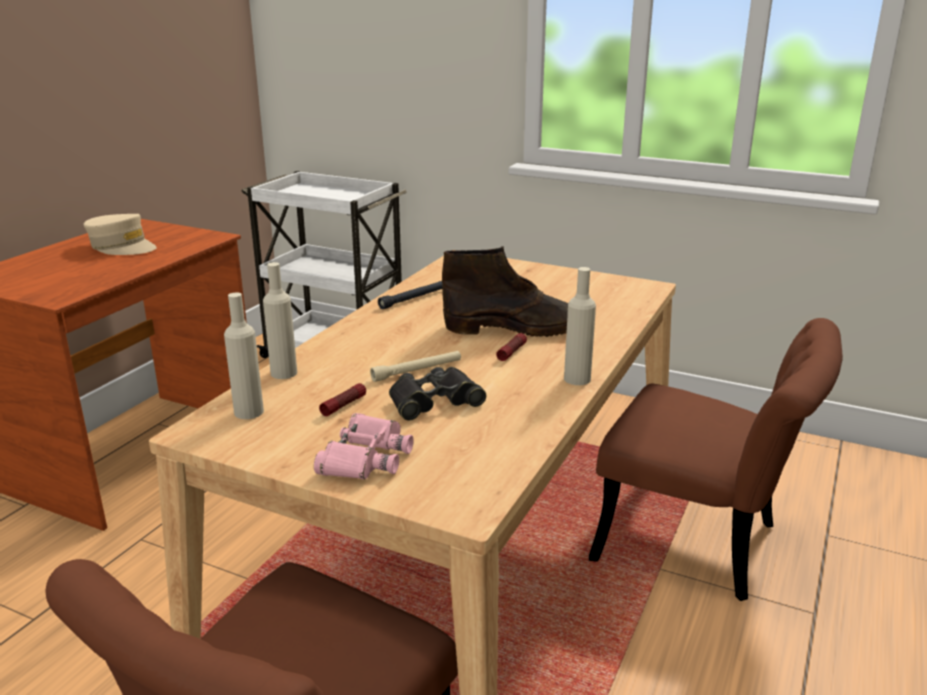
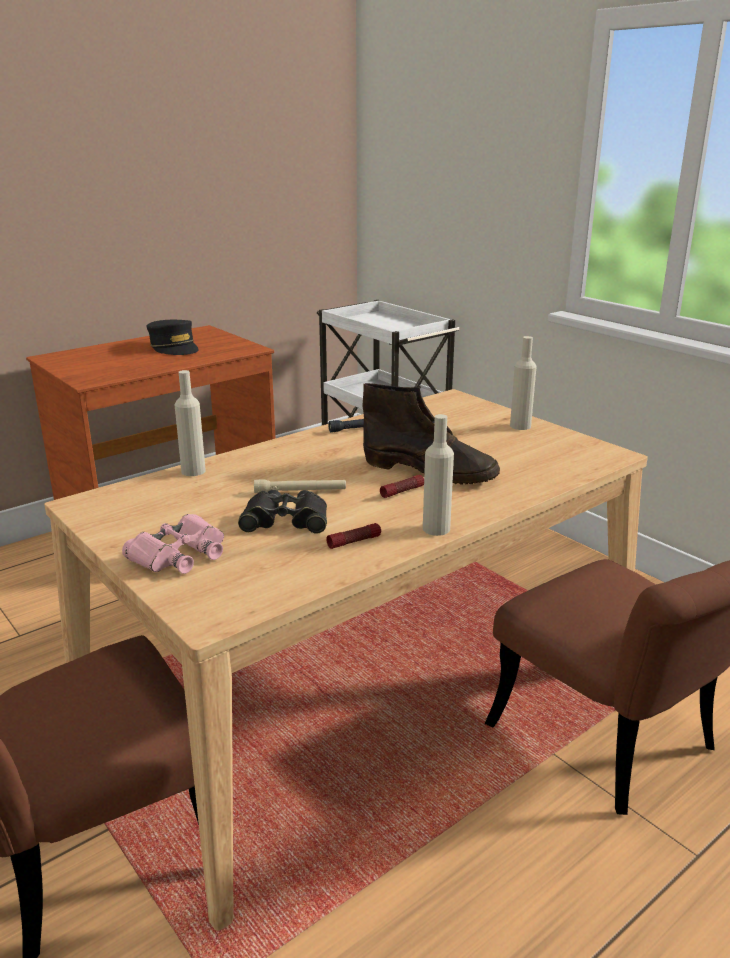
camera: 25 degrees right, 0 degrees up
(122, 247) = (174, 347): beige cap -> black cap
(249, 412) = (134, 497): beige bottle -> beige bottle (520, 426)
(344, 405) = (209, 508): flashlight -> flashlight (354, 542)

